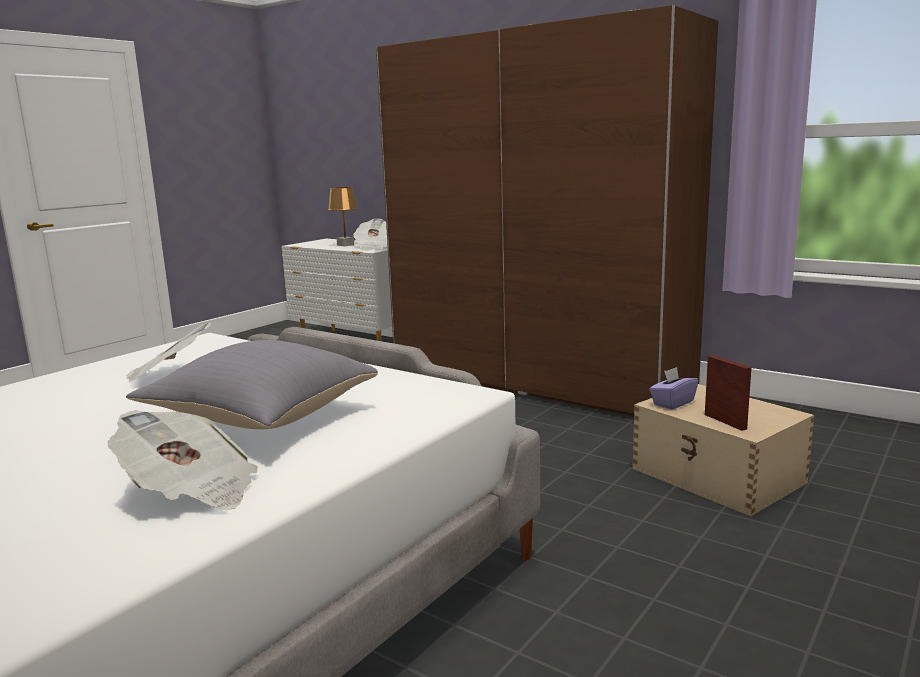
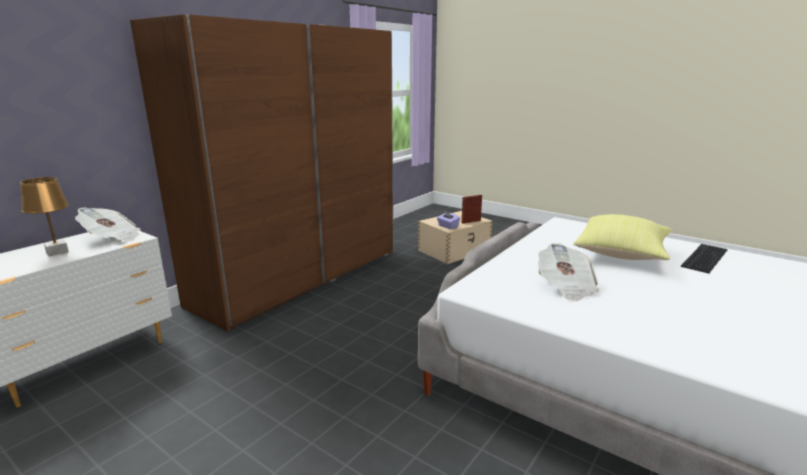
camera: 90 degrees left, 5 degrees up
(191, 491) = (703, 257): newspaper -> keyboard
(258, 419) = (622, 255): grey pillow -> yellow pillow

